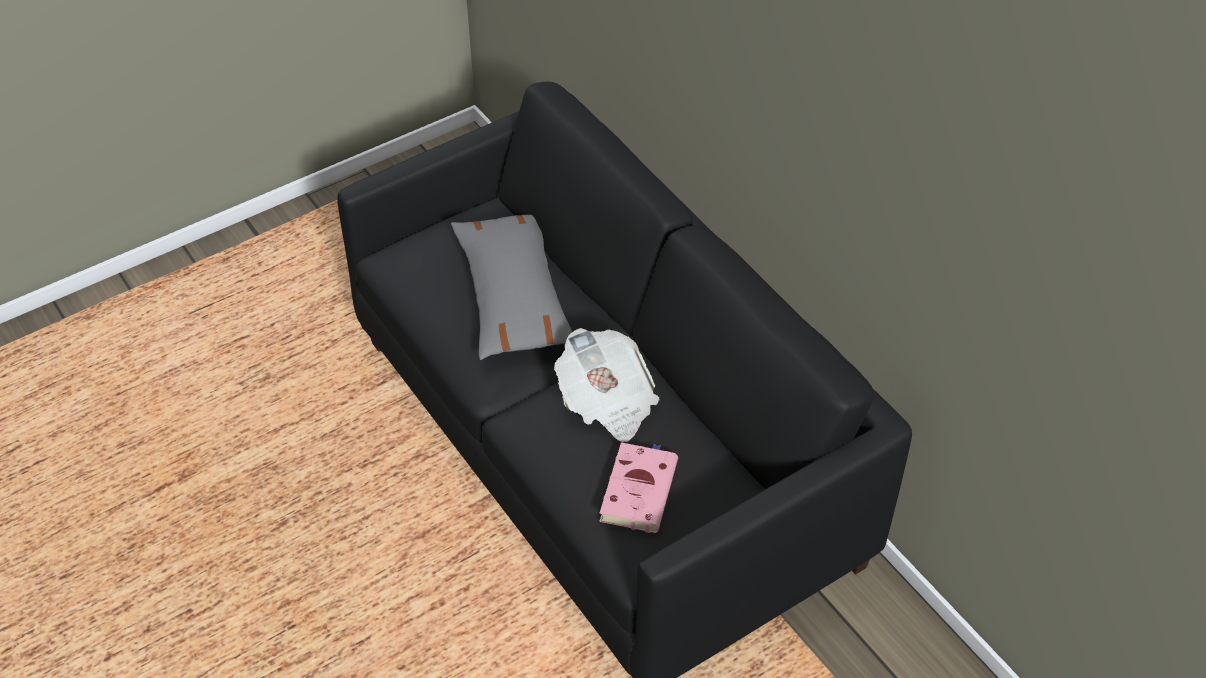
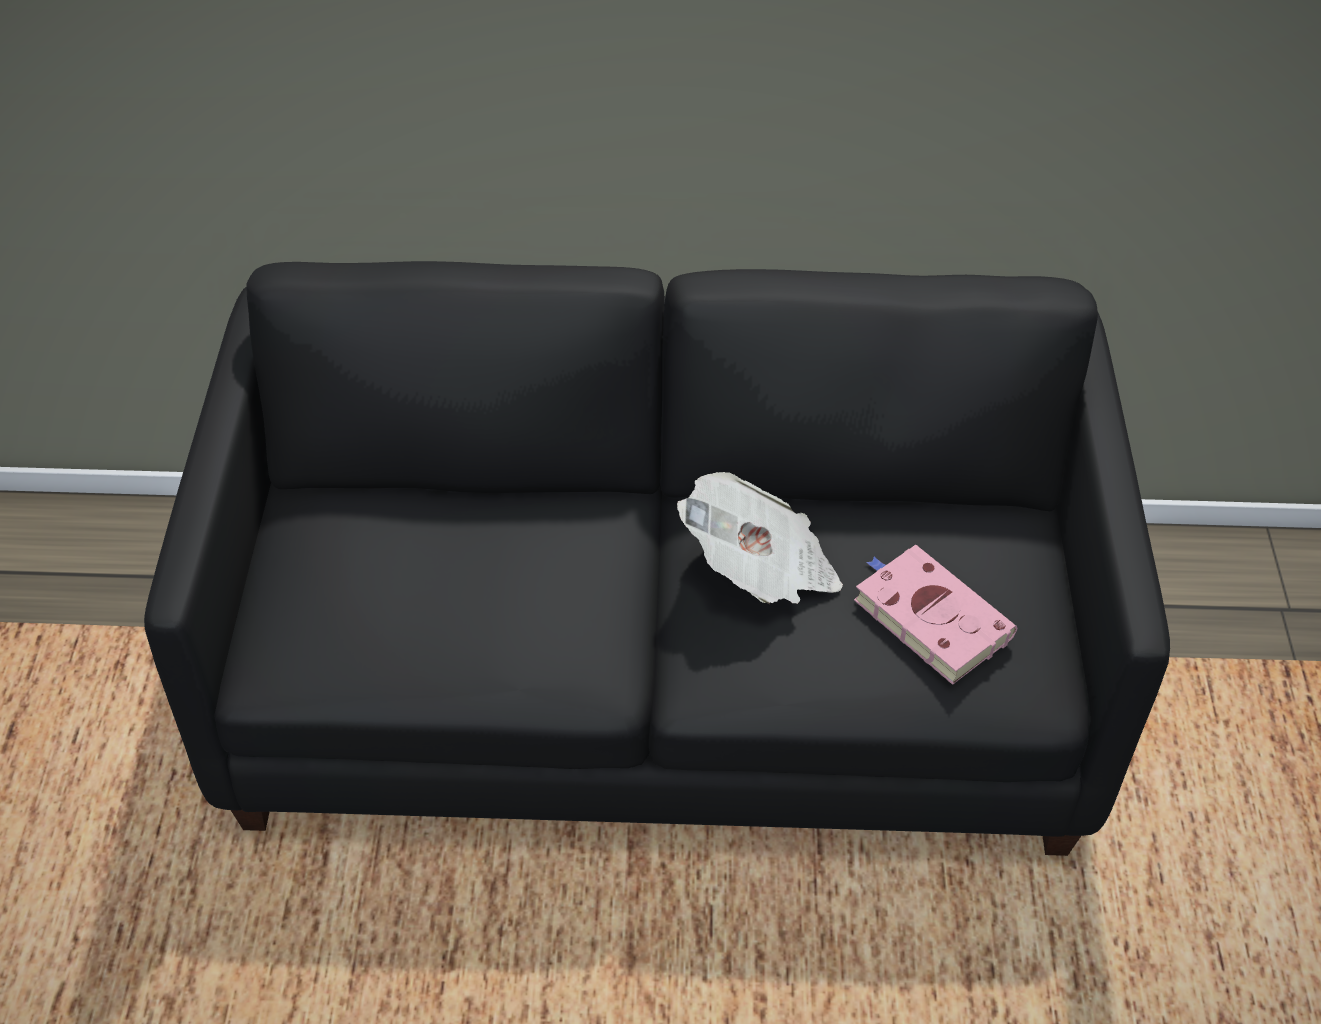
camera: 55 degrees left, 0 degrees up
(513, 297) = (487, 565): grey pillow -> none

